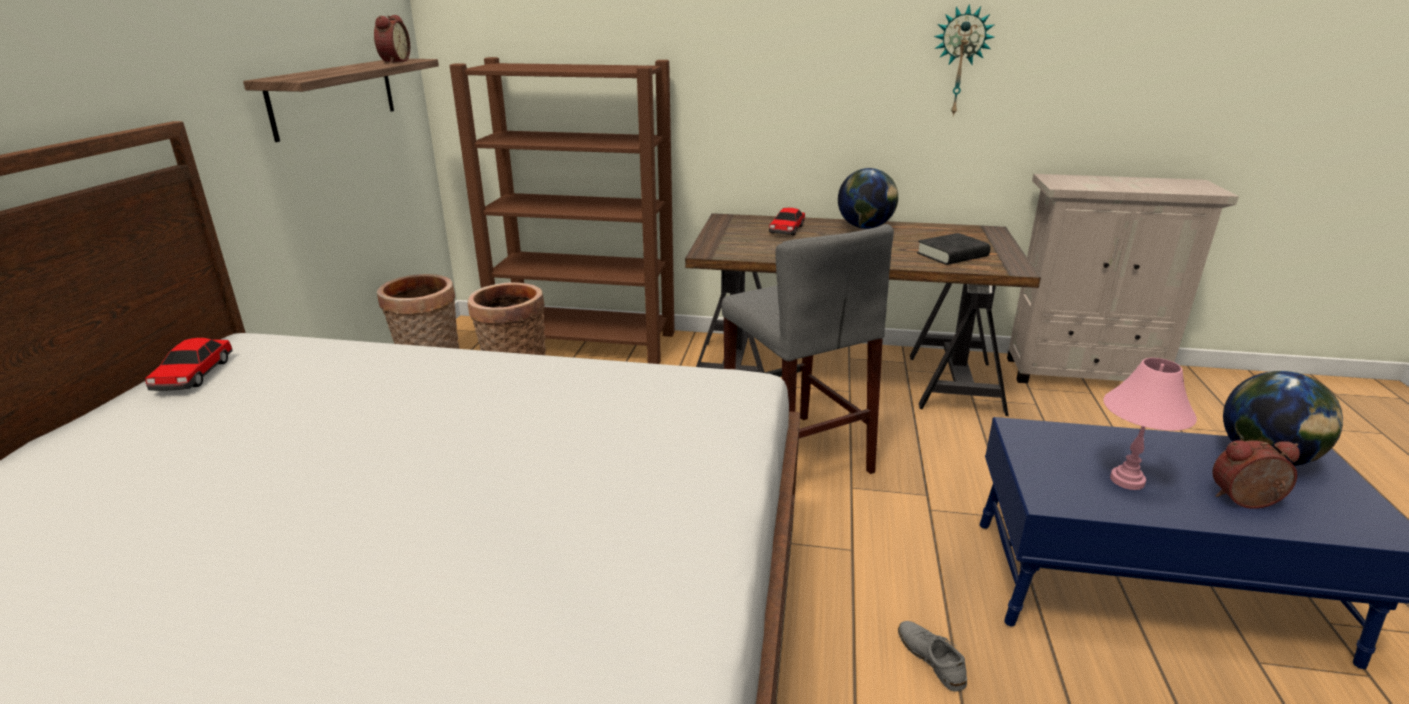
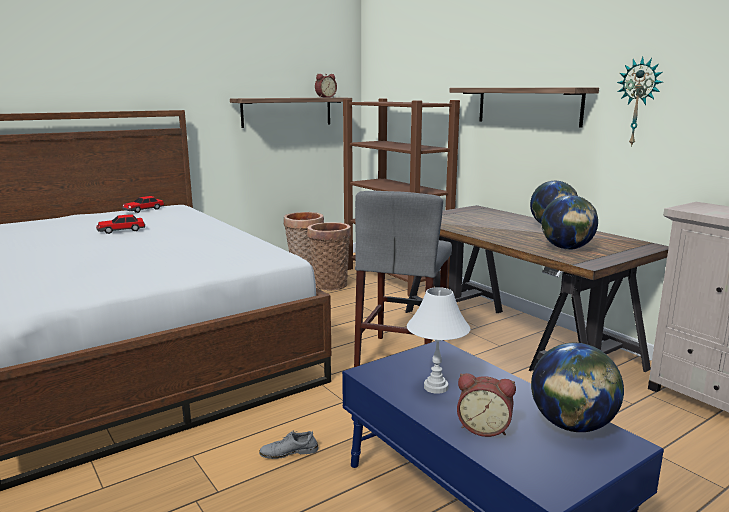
camera: 45 degrees right, 10 degrees down
(786, 230) = (495, 218): toy car -> toy car (121, 230)
(793, 67) = (528, 106): none -> shelf
(931, 658) = (289, 452): grey shoe -> grey shoe turned 120 degrees counterclockwise
(952, 255) = (566, 248): black book -> globe
(1127, 480) = (436, 387): pink table lamp -> white table lamp
(1246, 502) = (484, 428): alarm clock -> alarm clock turned 150 degrees clockwise

